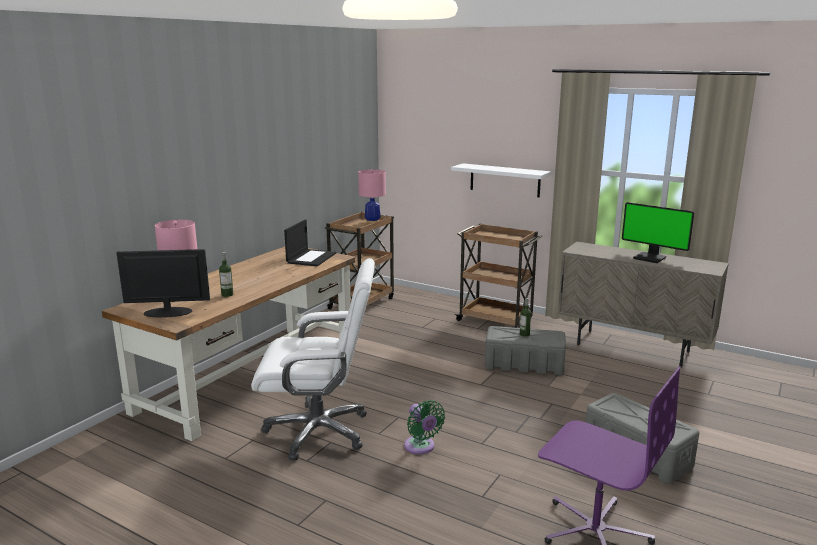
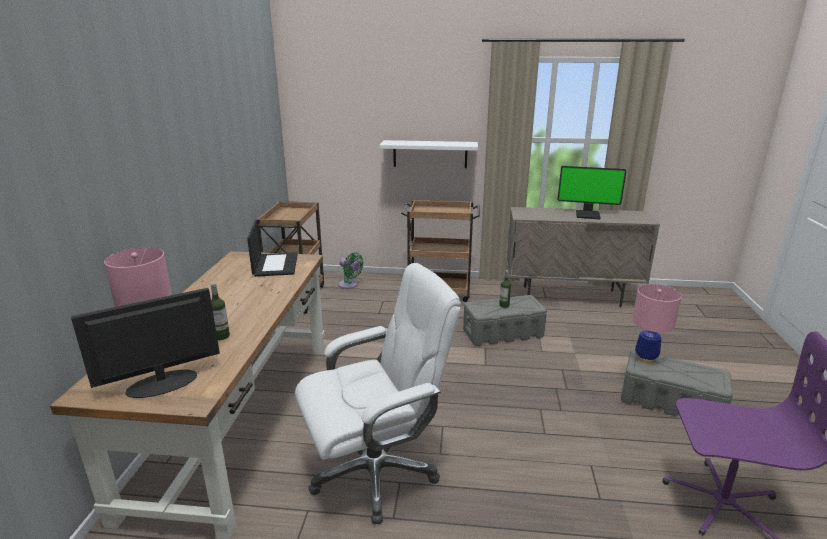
camera: 25 degrees left, 5 degrees up
(372, 222) = (298, 210): pink table lamp -> pink table lamp (646, 358)
(421, 447) = (495, 457): green fan -> green fan (349, 285)

